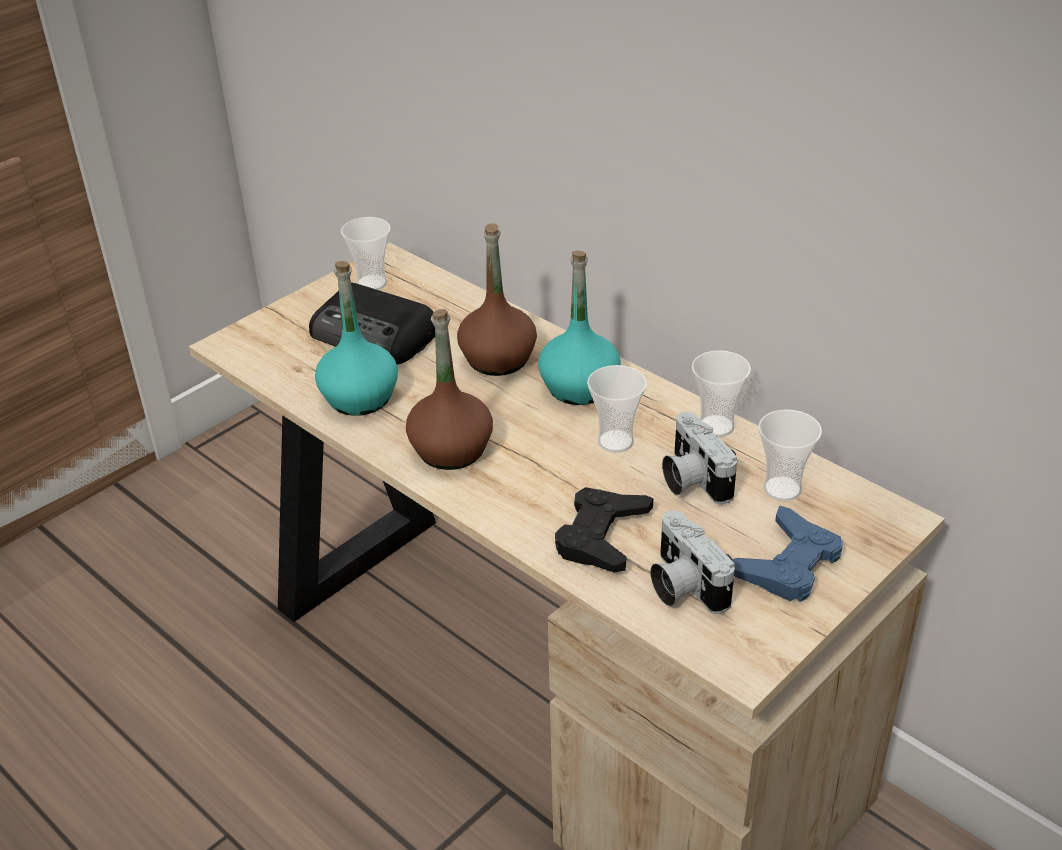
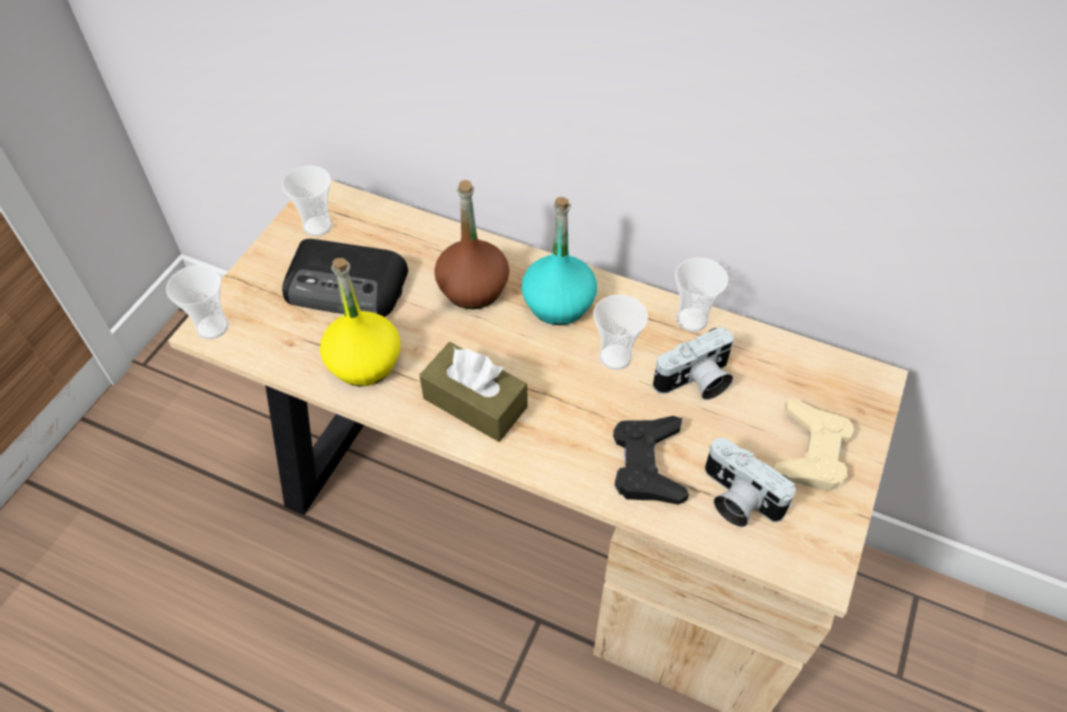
camera: 20 degrees left, 15 degrees up
(360, 397) = (364, 363): turquoise bottle -> yellow bottle
(450, 450) = (475, 403): brown bottle -> brown tissue box
(691, 479) = (695, 382): camera -> camera turned 75 degrees counterclockwise
(782, 489) = (772, 374): cup -> cup (212, 327)
(788, 564) = (810, 452): blue game controller -> beige game controller

